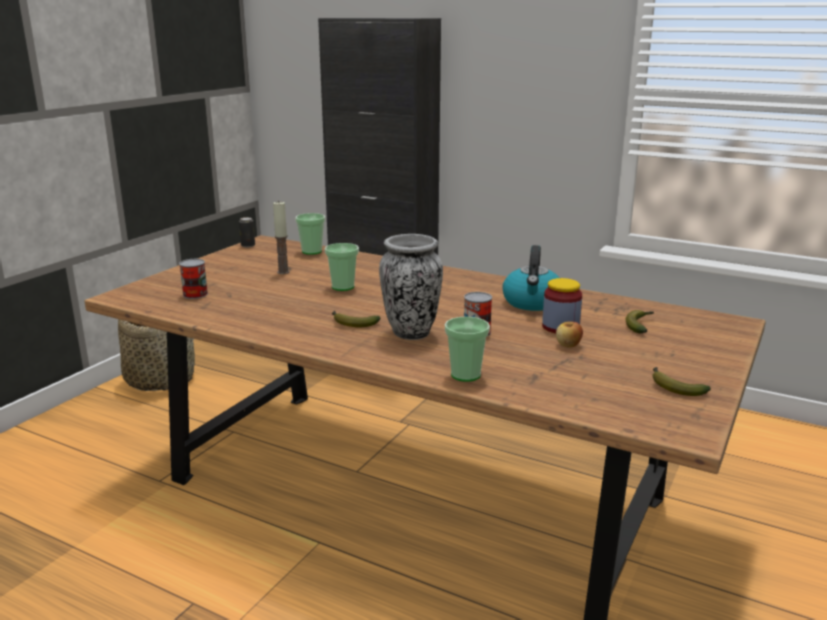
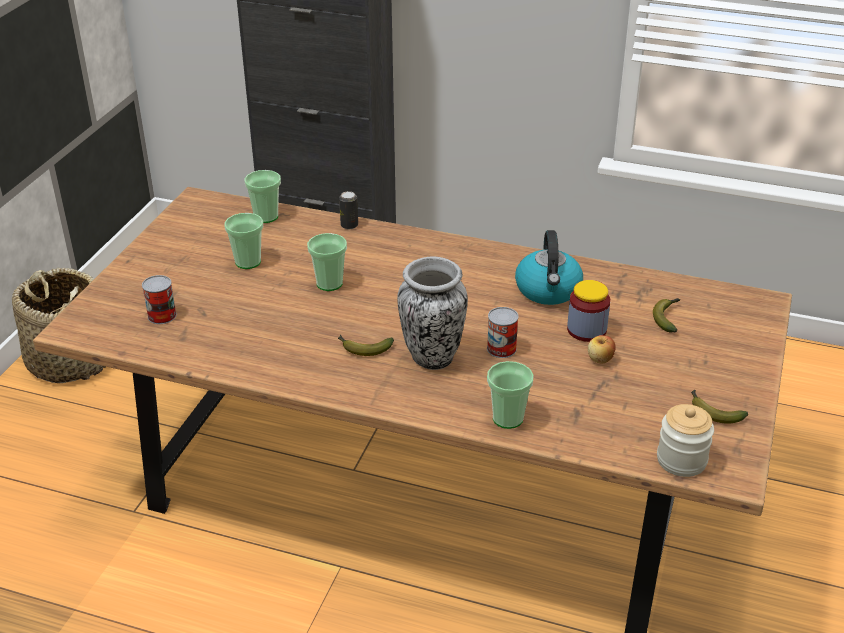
camera: 10 degrees left, 15 degrees up
(248, 245) = (182, 211): can -> can (349, 225)
(283, 272) = (248, 262): candle -> cup
(634, 417) = (681, 460): none -> jar

